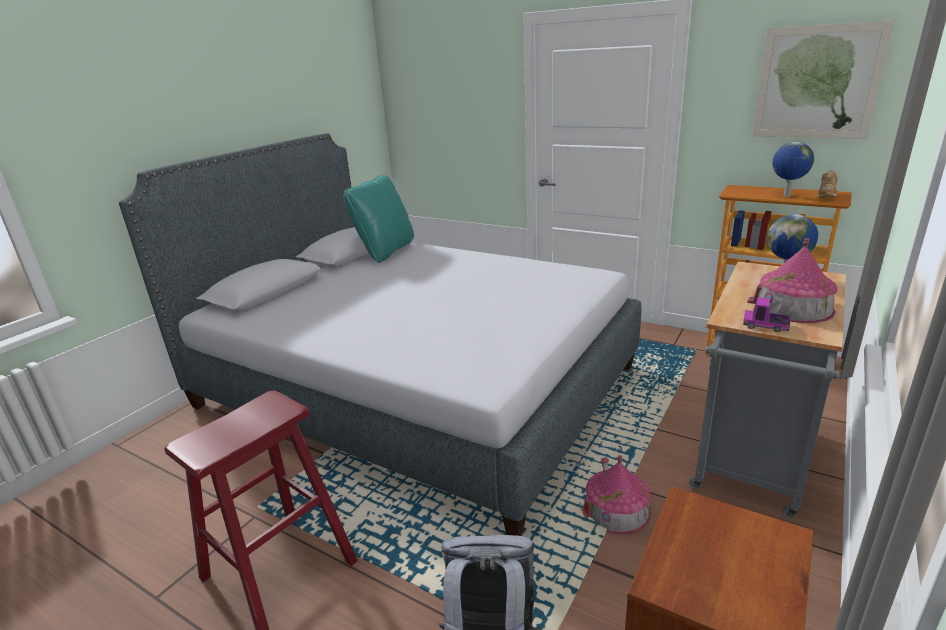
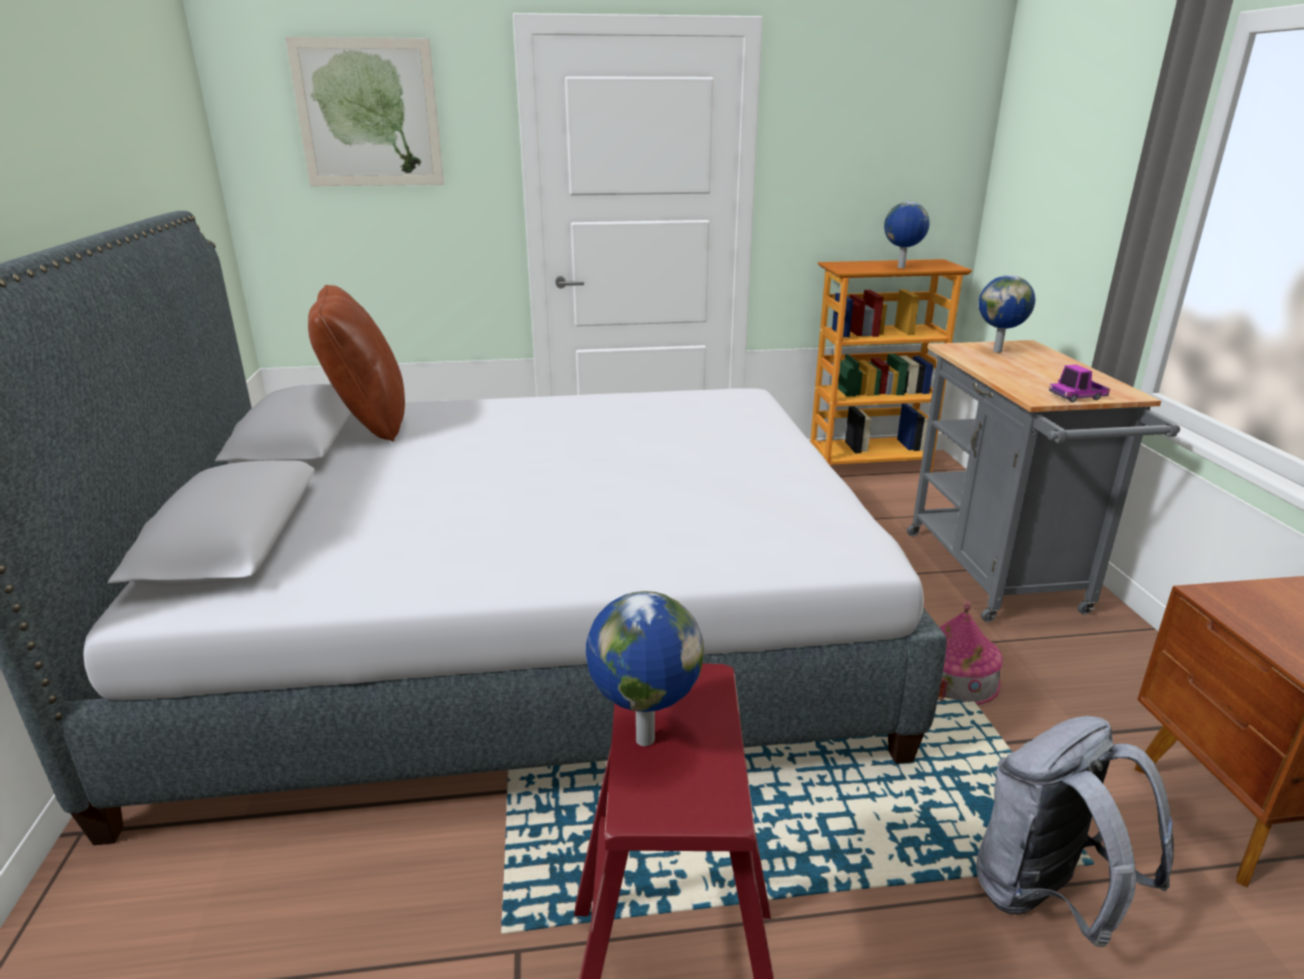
camera: 40 degrees left, 0 degrees up
(229, 421) = (642, 739): none -> globe
(385, 251) = (368, 423): turquoise pillow -> brown pillow
(793, 307) = (1060, 375): toy house -> none
(817, 83) = (904, 133): picture -> picture (368, 114)
(826, 197) = (936, 265): beige shoe -> none

